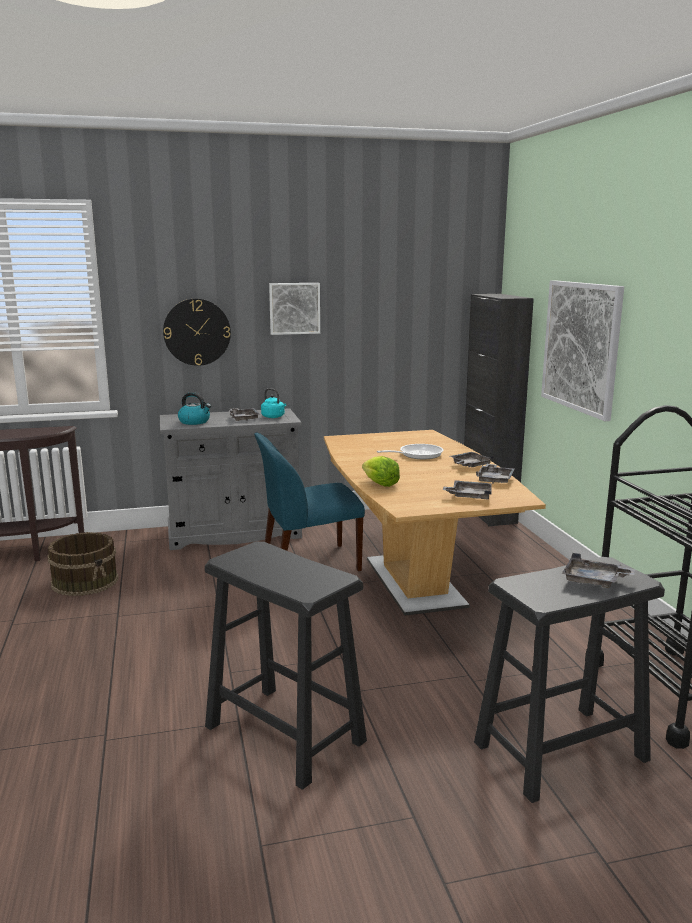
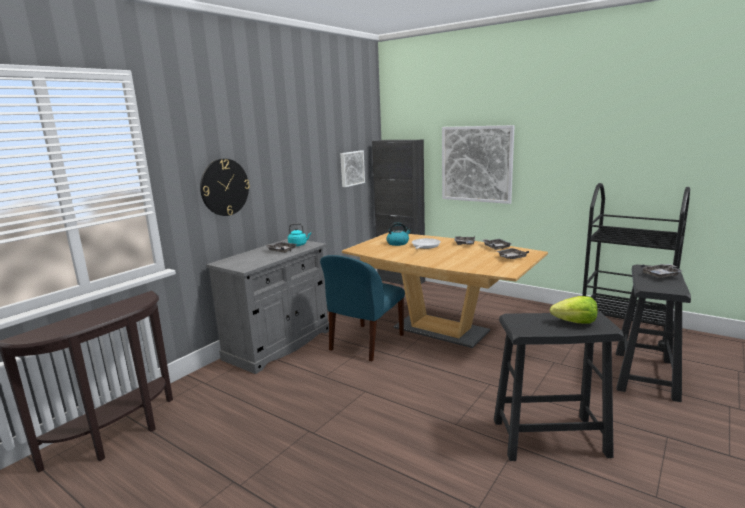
camera: 40 degrees left, 0 degrees up
(85, 581) = (234, 423): brown bucket -> none
(195, 422) = (253, 261): kettle -> kettle (398, 243)
(294, 308) = (284, 160): picture -> picture (351, 168)
(380, 484) = (456, 265): lettuce -> lettuce (575, 322)

